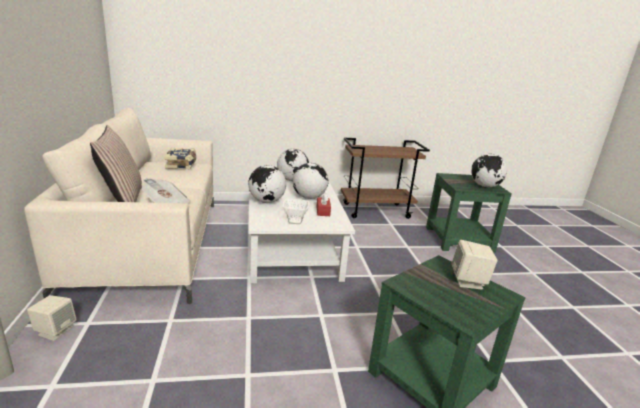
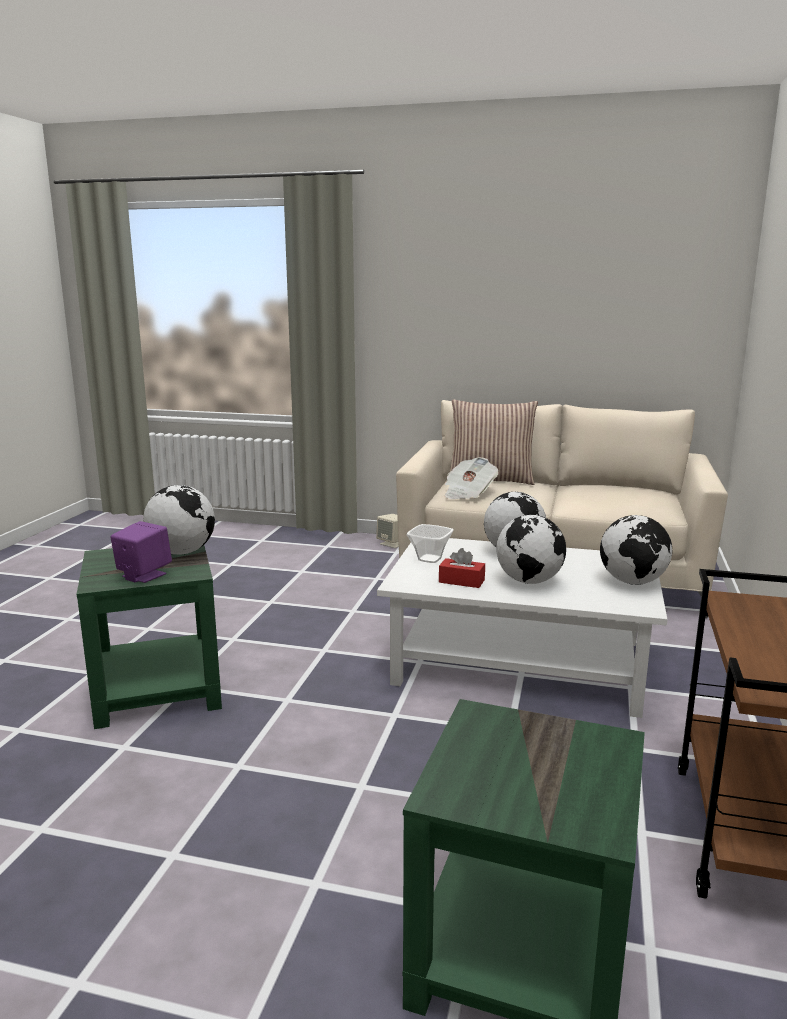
camera: 115 degrees right, 5 degrees down
(182, 164) = (641, 500): book -> none
(469, 281) = (143, 575): beige speaker -> purple speaker
(485, 186) = (486, 777): globe -> globe (182, 552)

